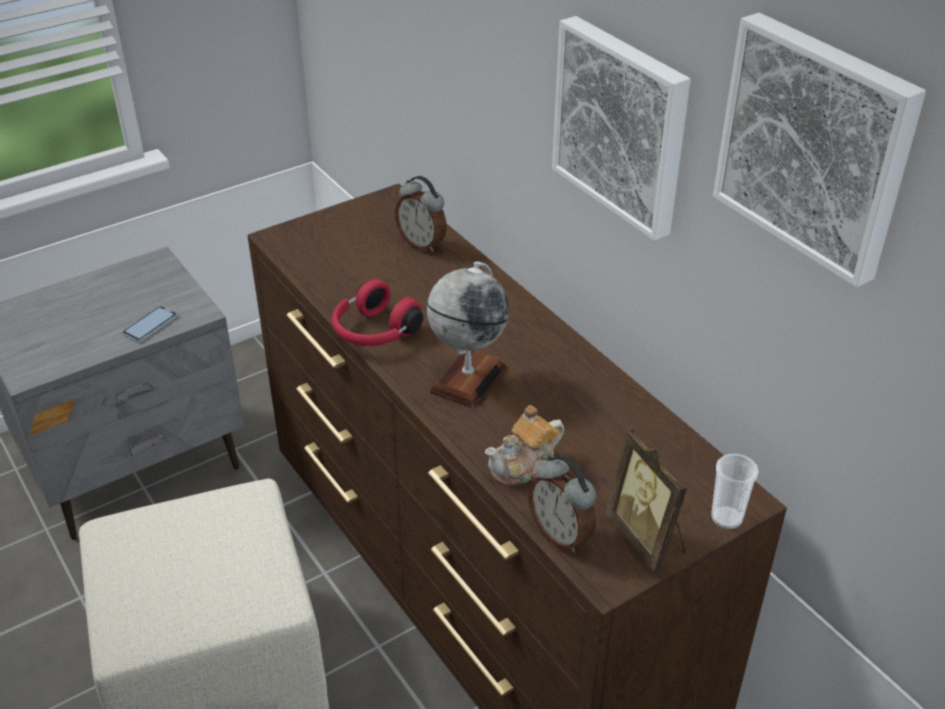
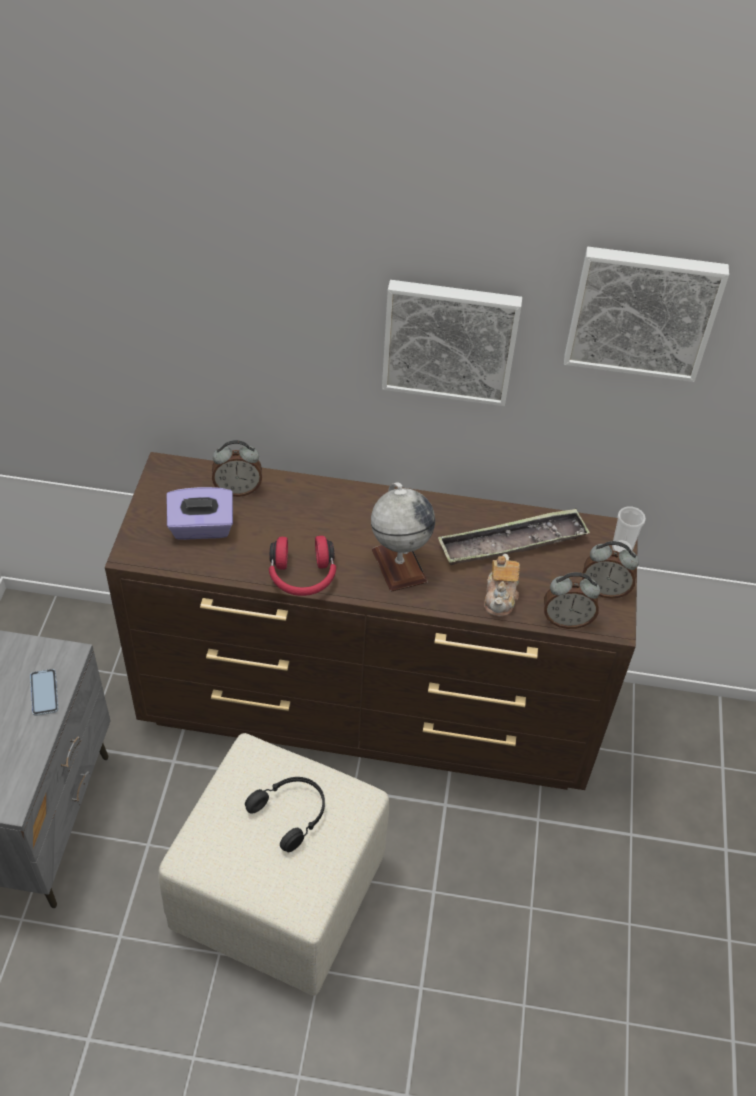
camera: 50 degrees left, 10 degrees up
(212, 562) = (291, 813): none -> black headphones
(353, 252) = (201, 528): none -> purple tissue box
(606, 433) = (512, 543): none -> tray
(647, 539) = (604, 589): picture frame -> alarm clock

